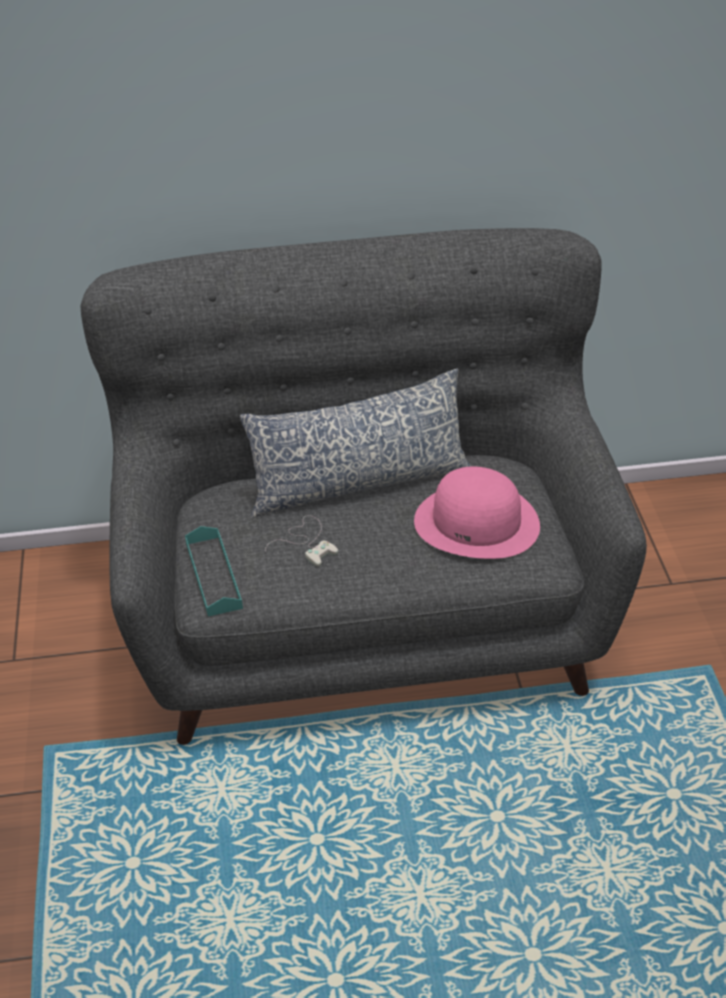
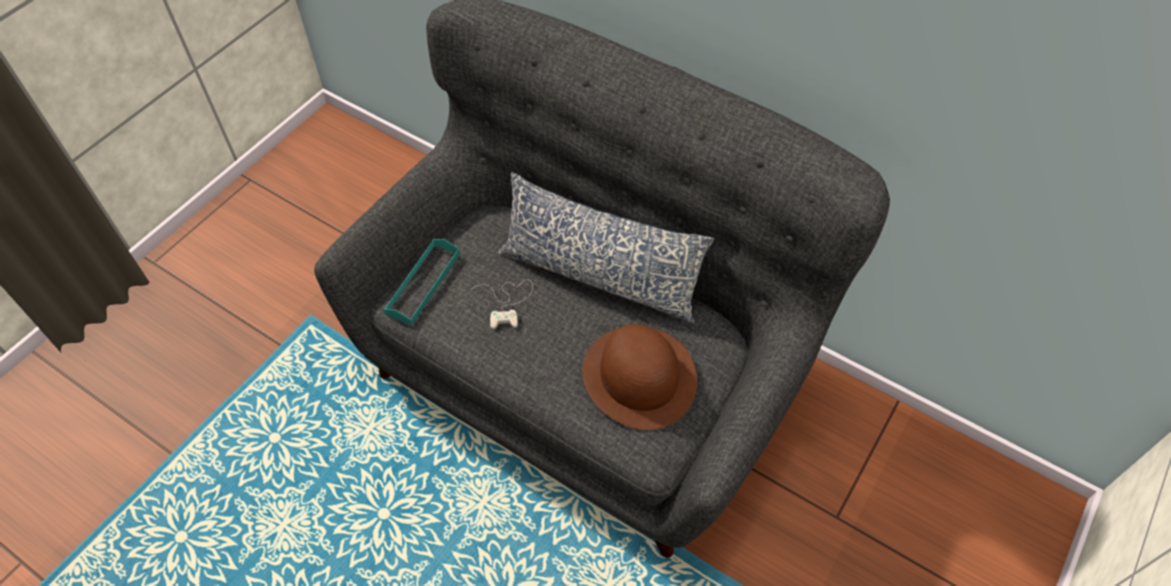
camera: 40 degrees right, 15 degrees up
(477, 522) = (639, 376): pink hat -> brown hat

